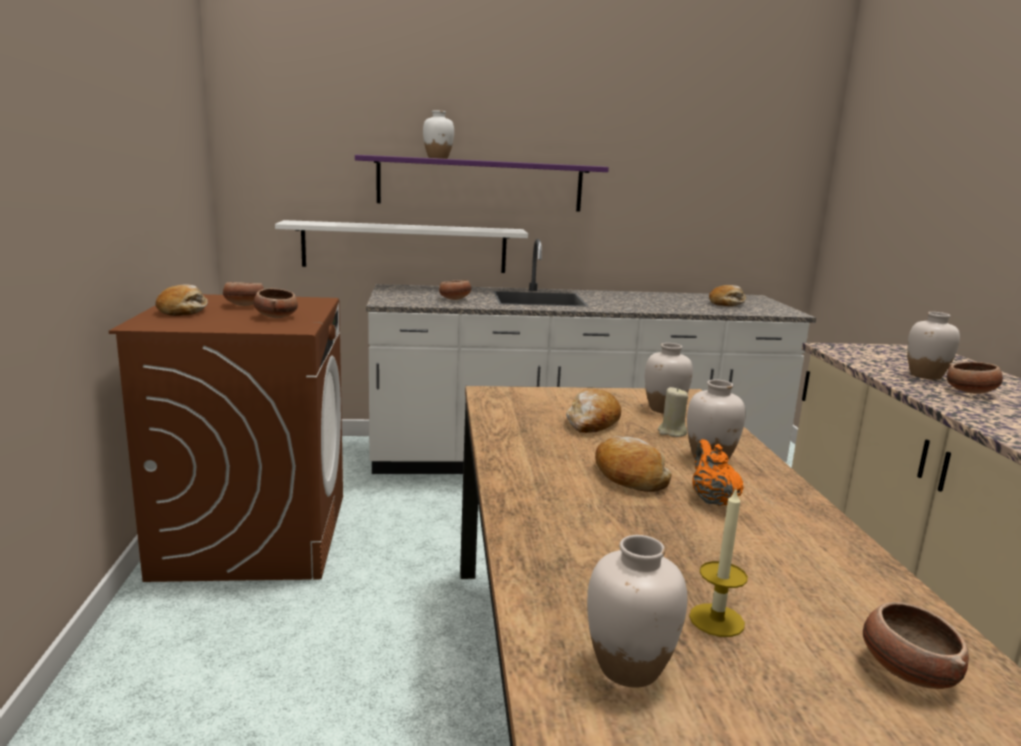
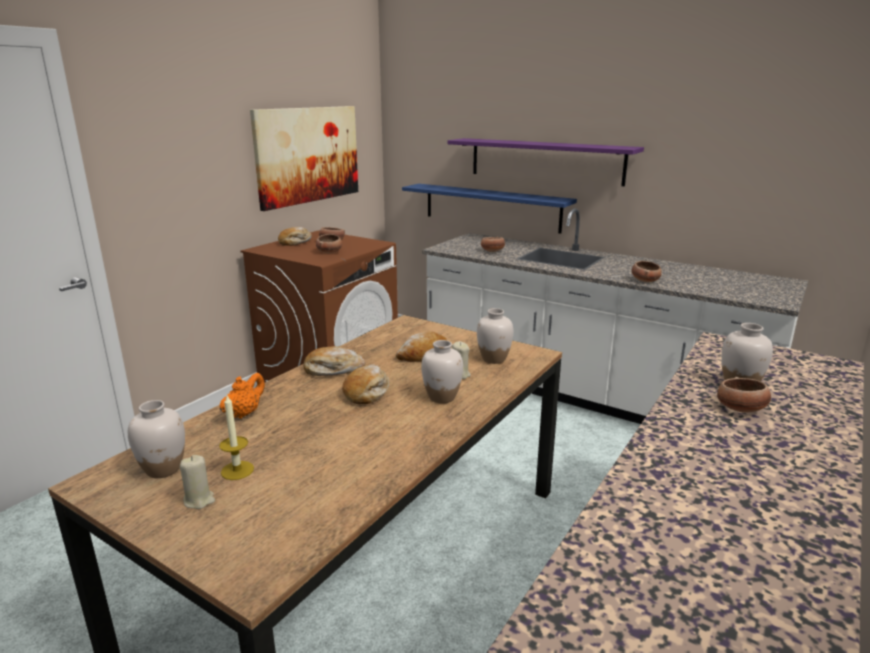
camera: 40 degrees right, 5 degrees up
(155, 169) = (308, 155): none -> picture
(405, 247) = (491, 207): white shelf -> blue shelf
(438, 158) = (509, 141): white vase -> none
(711, 499) = (380, 419): orange teapot -> orange teapot (244, 413)
(727, 303) = (733, 284): bread -> bread (333, 369)
(768, 678) = (199, 500): none -> beige candle
(906, 671) = (260, 530): bowl -> bowl (645, 280)

